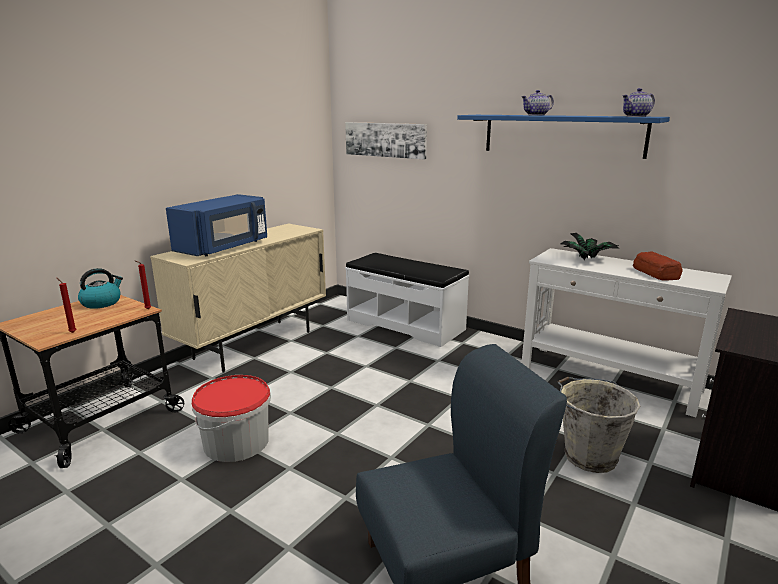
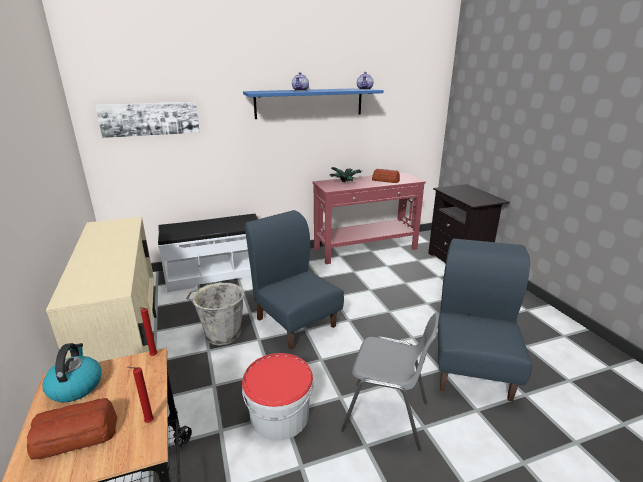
camera: 55 degrees left, 5 degrees up
(54, 319) = (74, 435): none -> bread
(224, 247) = (106, 265): blue microwave -> none
(284, 511) = (386, 416): none -> grey chair
(382, 394) = (295, 322): none -> blue chair
(588, 456) = (421, 288): grey bucket -> grey bucket (221, 334)
(609, 379) = (366, 249): white console table -> red console table

